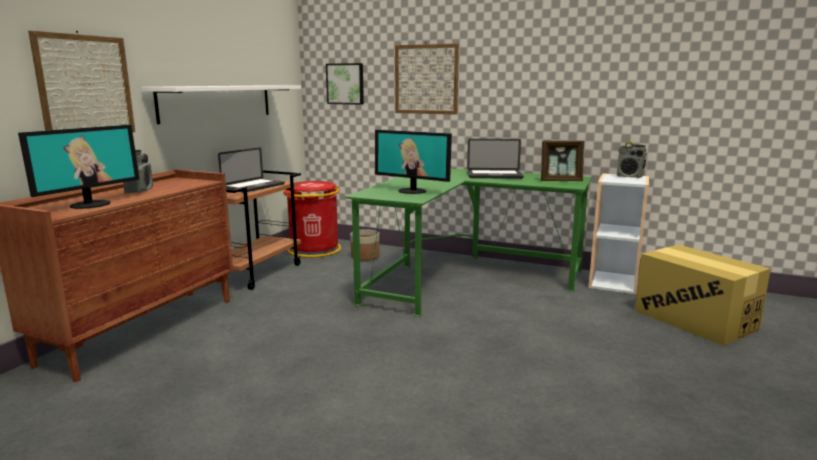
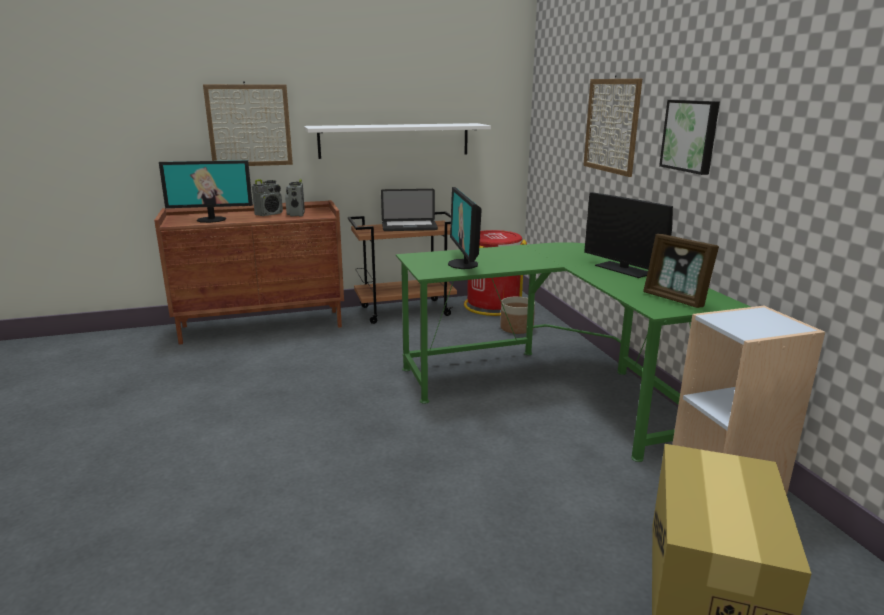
camera: 50 degrees right, 5 degrees up
(345, 84) = (555, 124): picture -> picture (691, 136)
(494, 175) = (623, 269): laptop -> monitor
(629, 176) = (780, 322): radio -> radio (296, 214)

